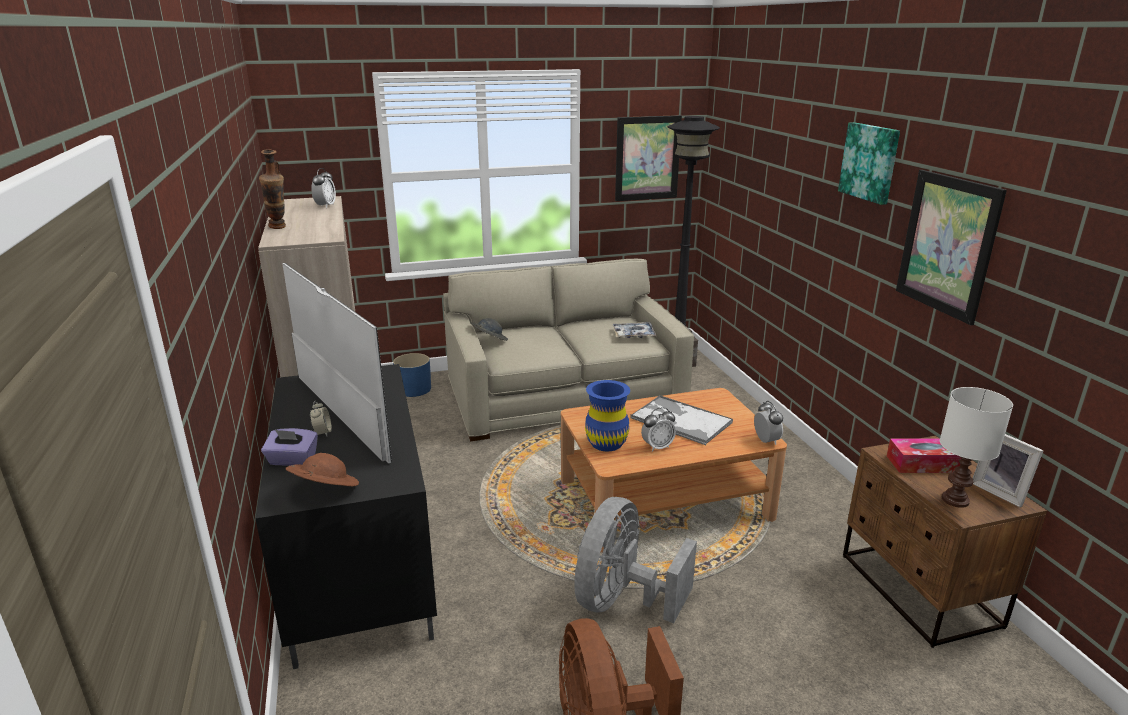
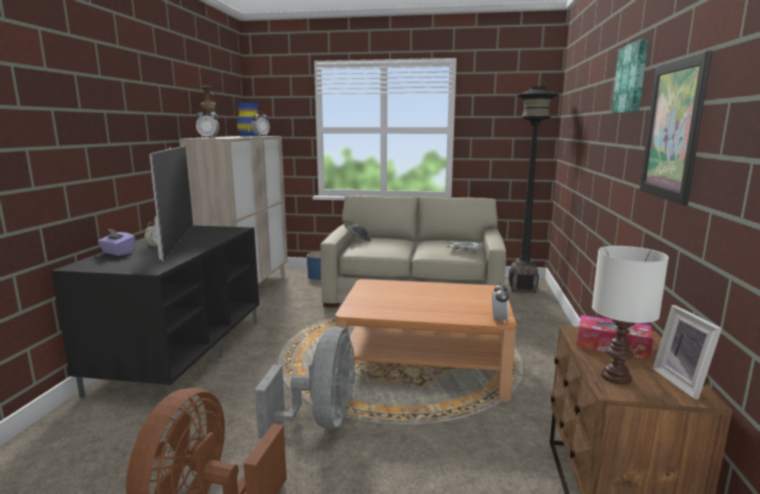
camera: 25 degrees right, 10 degrees down
(324, 490) = (106, 266): brown hat -> none
(606, 443) = (365, 300): blue vase -> blue vase (249, 136)
(622, 600) = (321, 420): grey fan -> grey fan turned 135 degrees clockwise
(647, 158) = (509, 125): picture -> none
(657, 447) = (401, 308): alarm clock -> alarm clock (208, 138)
(680, 420) = (440, 297): tray -> none

